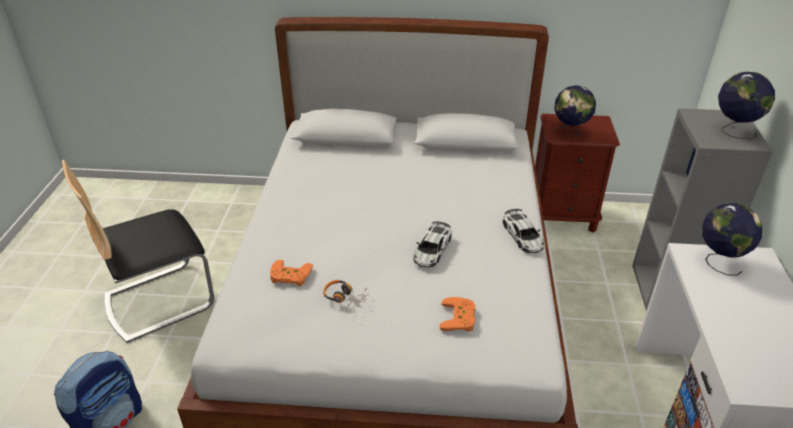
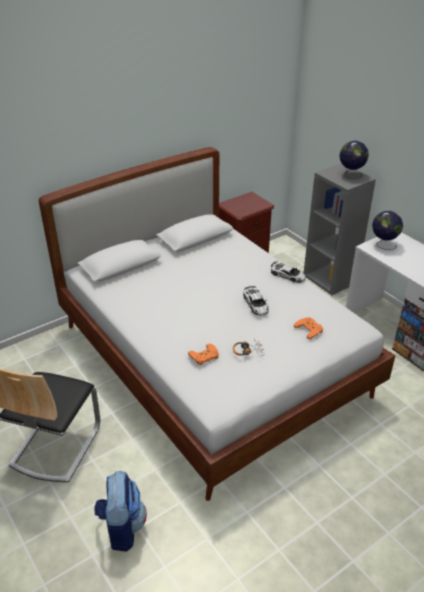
camera: 40 degrees left, 0 degrees up
(570, 133) = (244, 209): globe -> none

